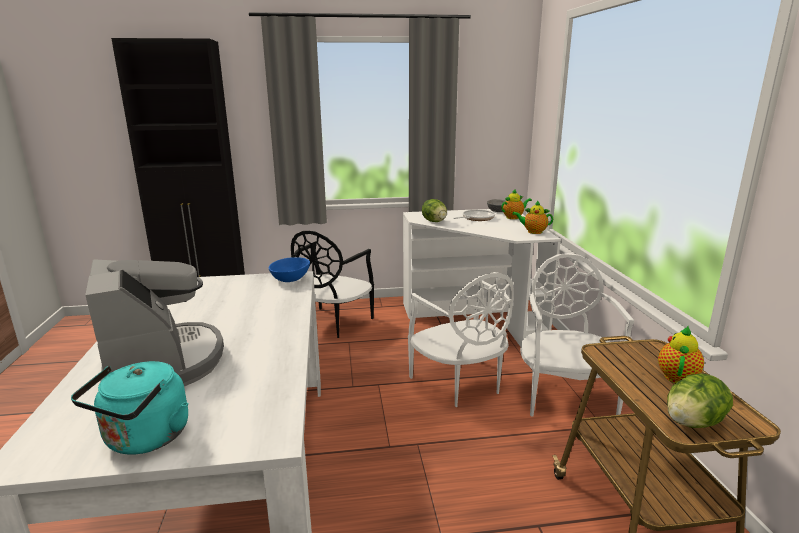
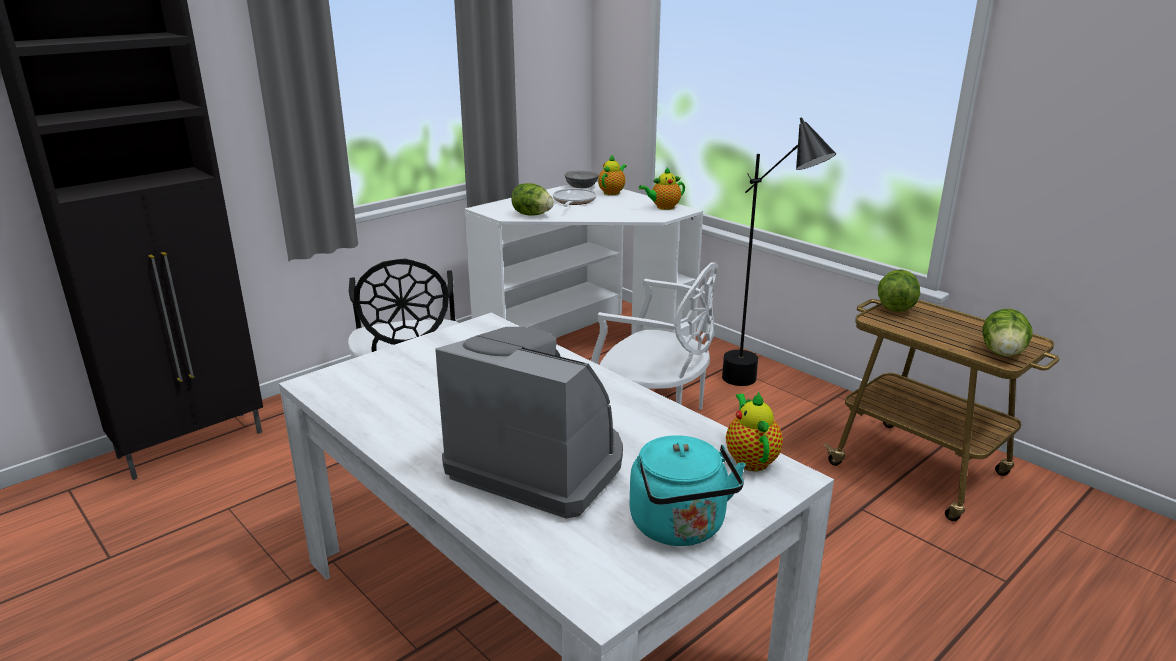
camera: 35 degrees left, 5 degrees up
(291, 279) = (485, 329): blue bowl -> none
(565, 395) = (761, 388): white chair -> black floor lamp
(636, 348) = (895, 307): none -> lettuce
(677, 376) = (949, 321): teapot -> teapot (750, 459)

